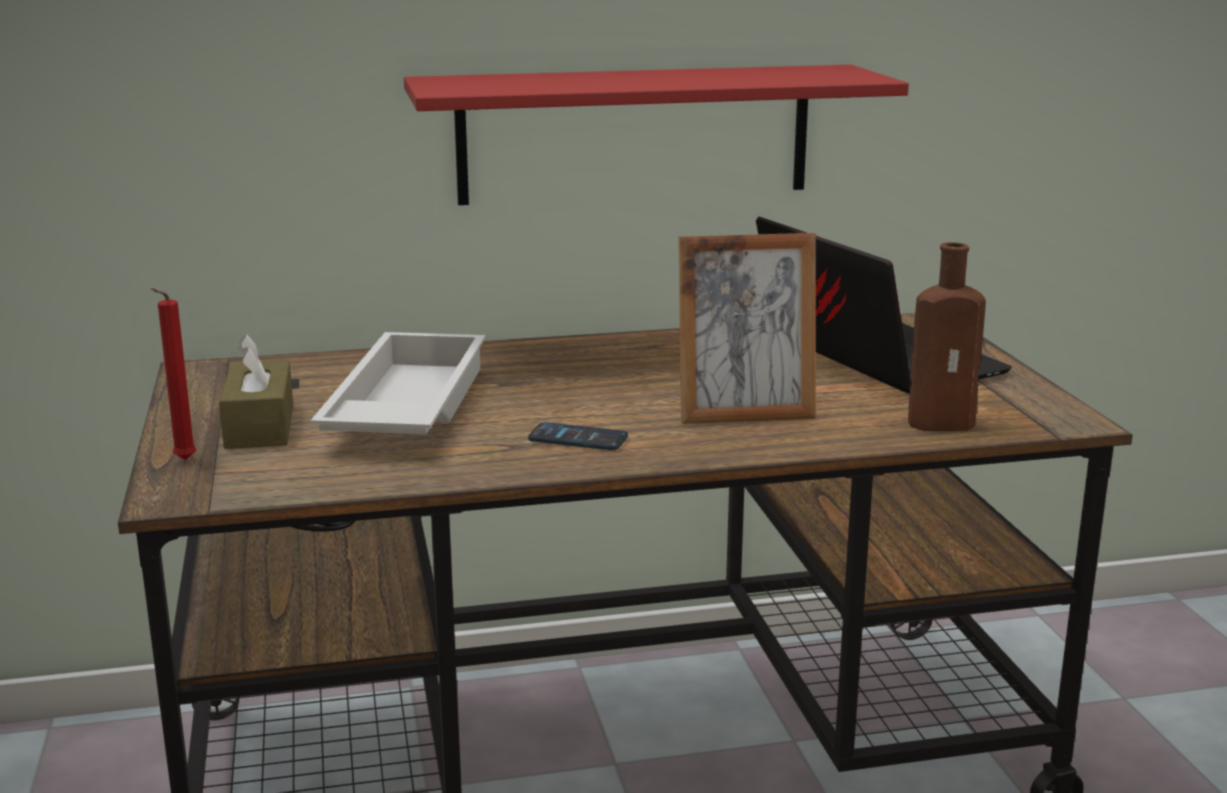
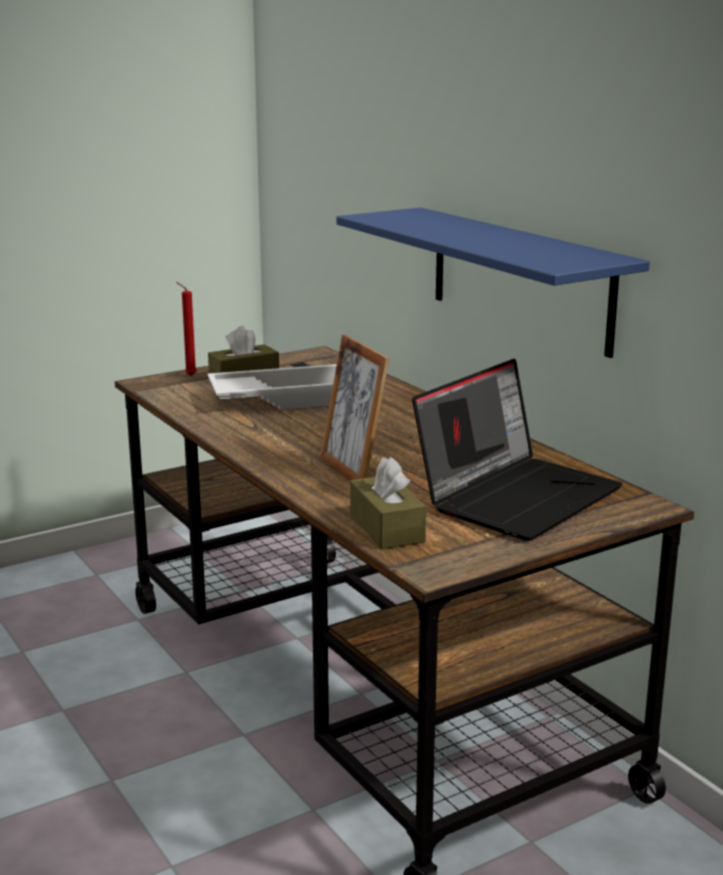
camera: 70 degrees right, 0 degrees up
(578, 438) = (276, 438): phone -> none
(634, 134) = (519, 278): red shelf -> blue shelf
(946, 424) = (386, 528): brown bottle -> brown tissue box

